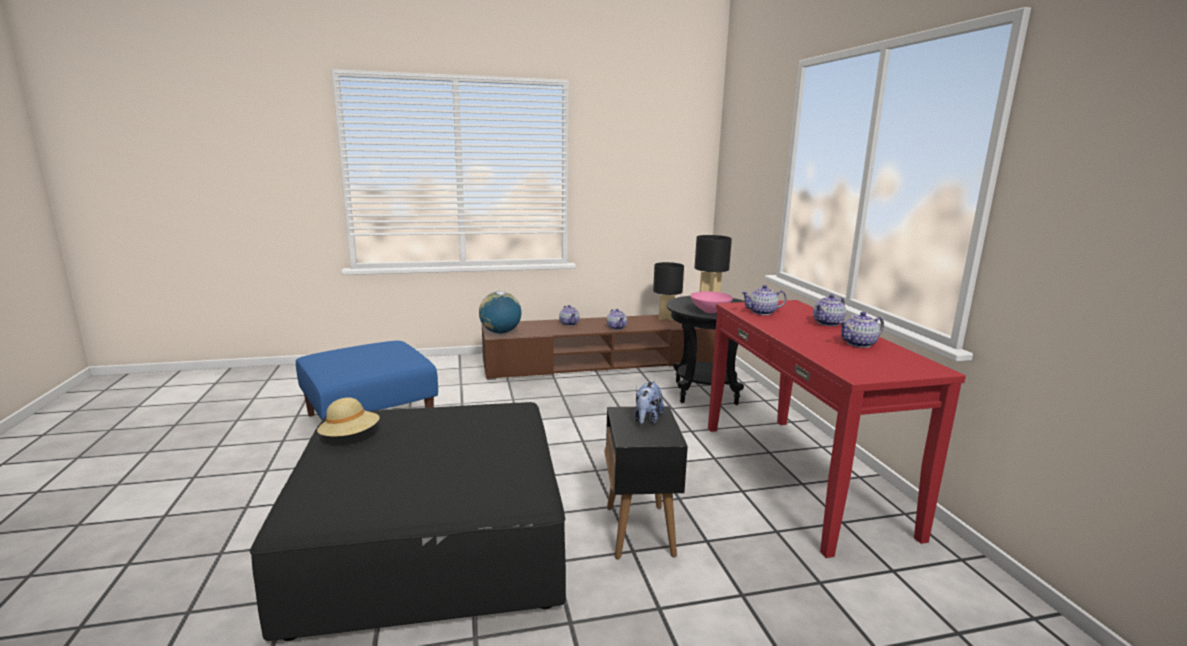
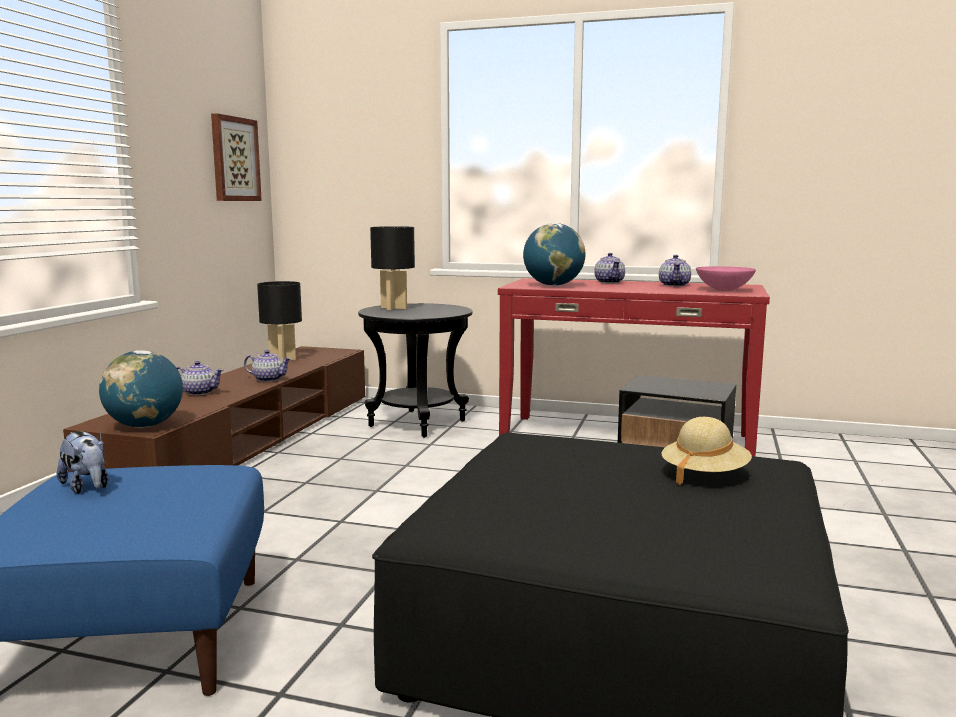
camera: 60 degrees left, 5 degrees down
(350, 436) = (526, 528): beige hat -> beige hat (704, 475)
(647, 419) = (667, 384): plush toy -> plush toy (87, 487)
(673, 174) = (234, 159): none -> picture
(710, 311) = (436, 313): pink bowl -> pink bowl (725, 290)
(762, 312) = (553, 285): teapot -> globe

